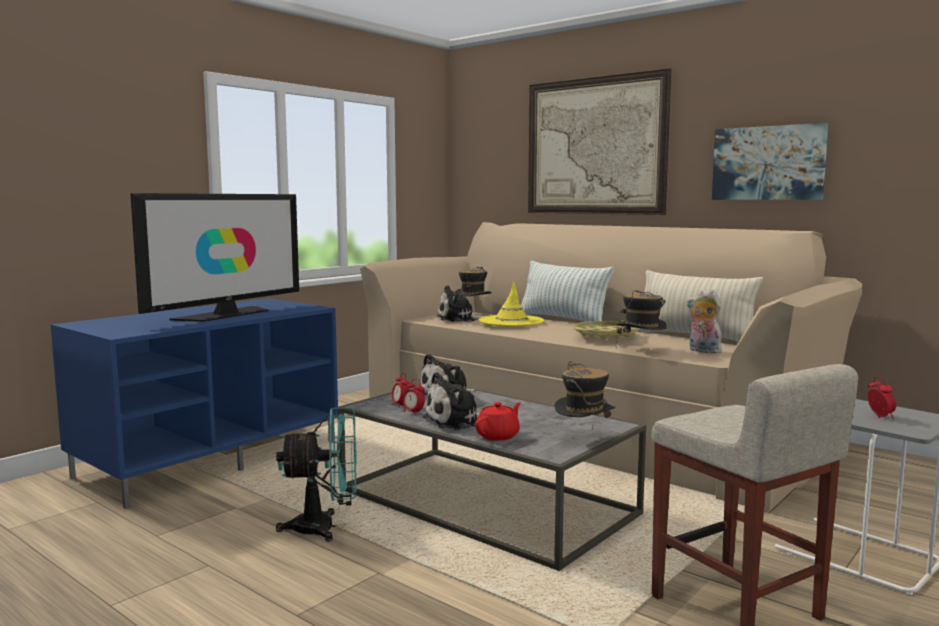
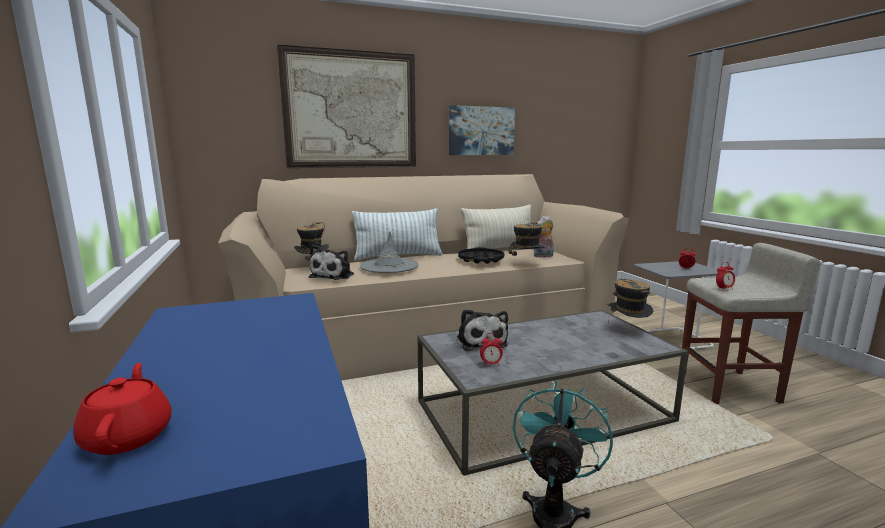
camera: 60 degrees left, 5 degrees up
(226, 314) = (256, 344): television -> none
(413, 412) = (519, 364): alarm clock -> alarm clock (724, 289)
(457, 421) = (560, 355): plush toy -> none
(498, 436) = (608, 351): red teapot -> red teapot (129, 436)
(511, 321) = (389, 266): yellow hat -> grey hat
(605, 335) = (481, 259): yellow tray -> black tray

